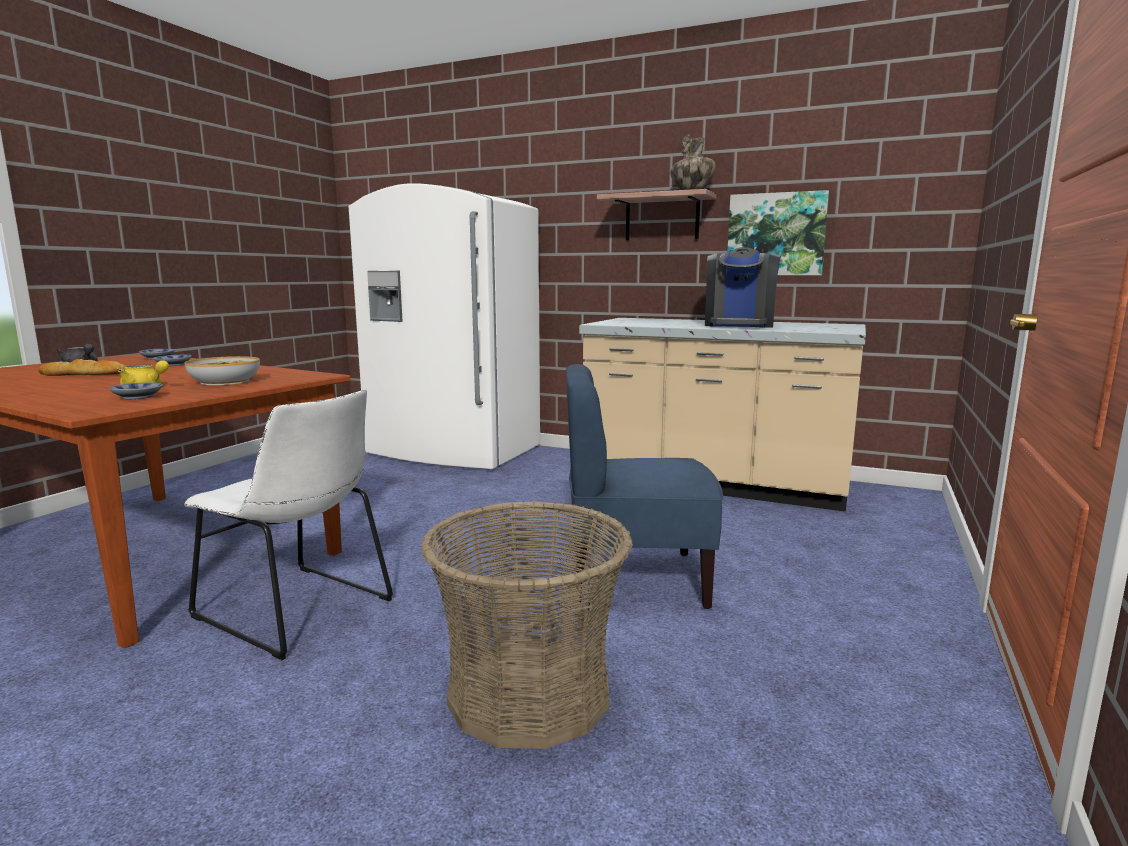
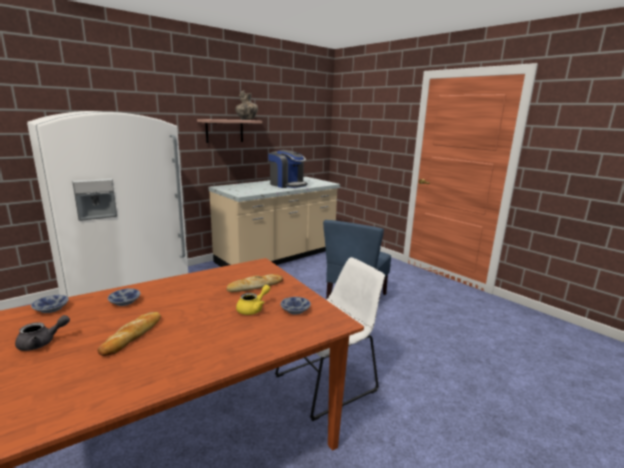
camera: 65 degrees left, 5 degrees up
(225, 381) = (255, 286): bowl -> bread
(529, 693) = (424, 338): basket -> none
(776, 234) = (273, 140): picture -> none

